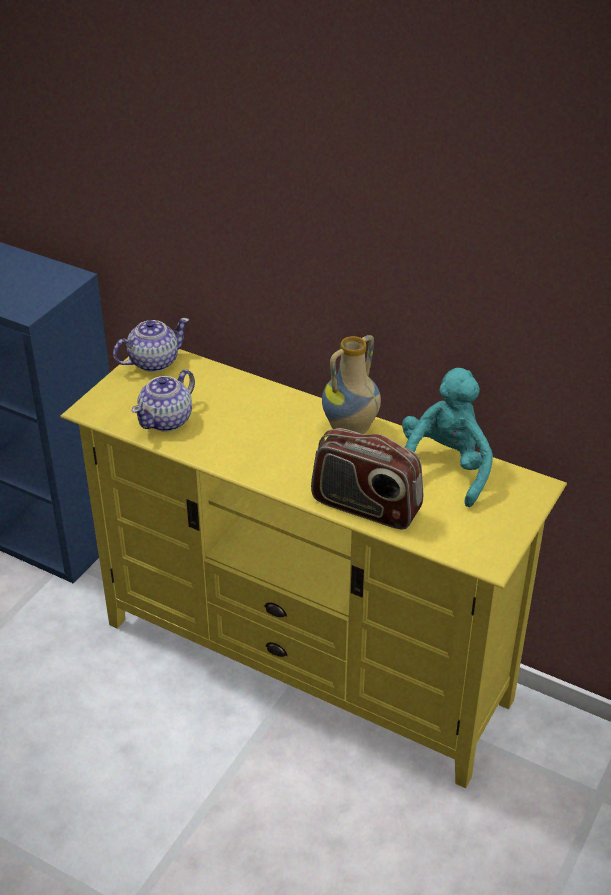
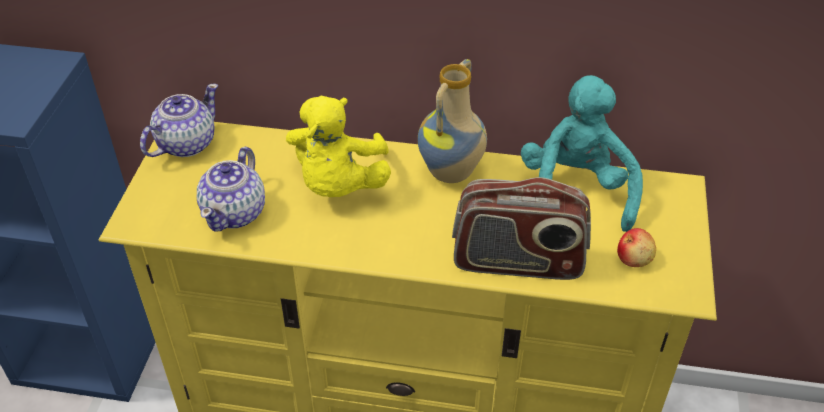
camera: 20 degrees left, 5 degrees up
(255, 418) = (339, 185): none -> yellow plush toy
(462, 528) = (634, 258): none -> apple

